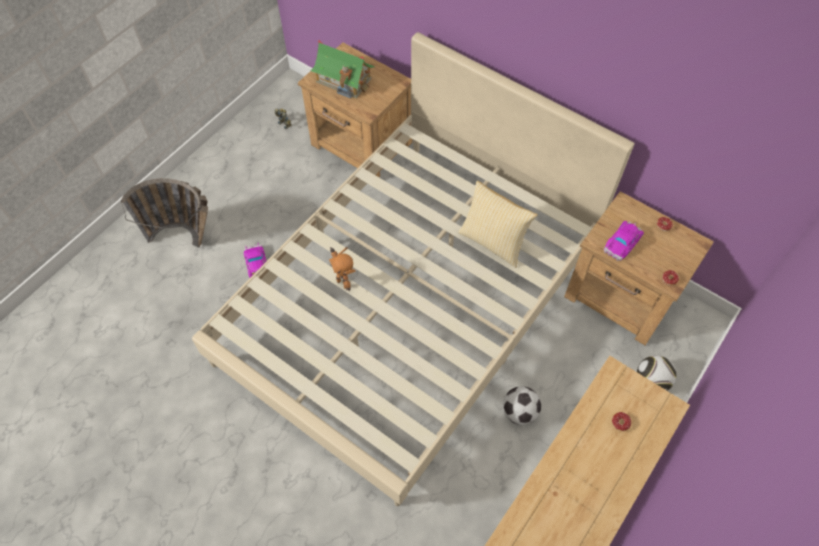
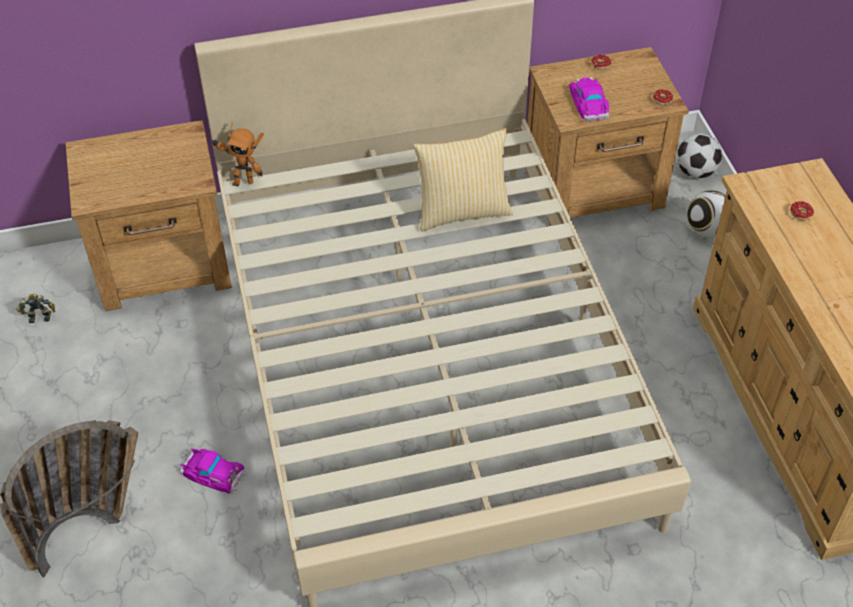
camera: 50 degrees left, 10 degrees down
(343, 282) = (377, 368): toy robot -> toy robot (242, 181)
(344, 80) = (125, 174): toy house -> none
(519, 412) = (649, 352): football -> football (696, 172)

